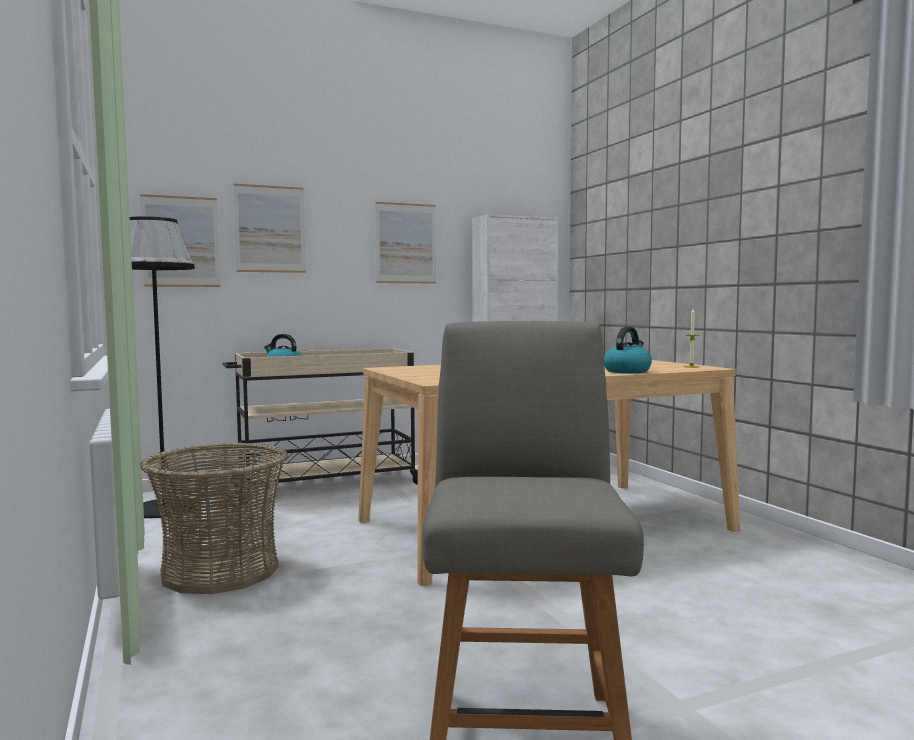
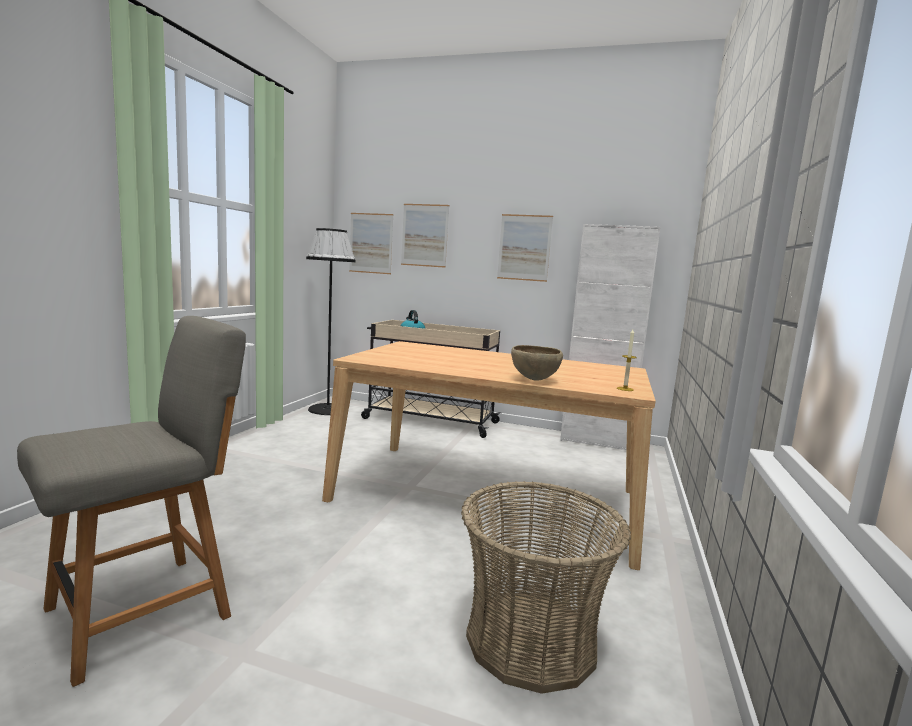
camera: 40 degrees right, 5 degrees up
(220, 571) = (269, 451): basket -> basket (531, 640)
(627, 371) = (534, 380): kettle -> brown bowl

